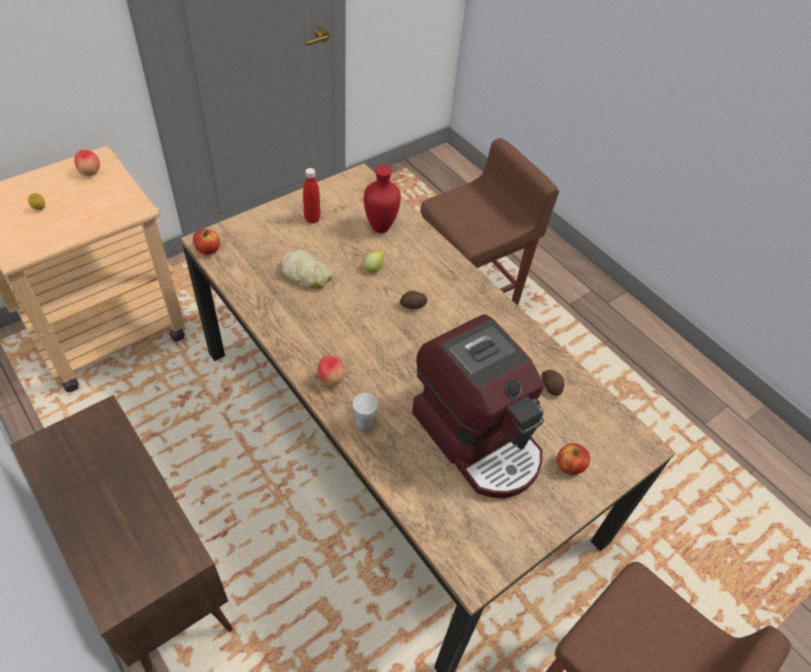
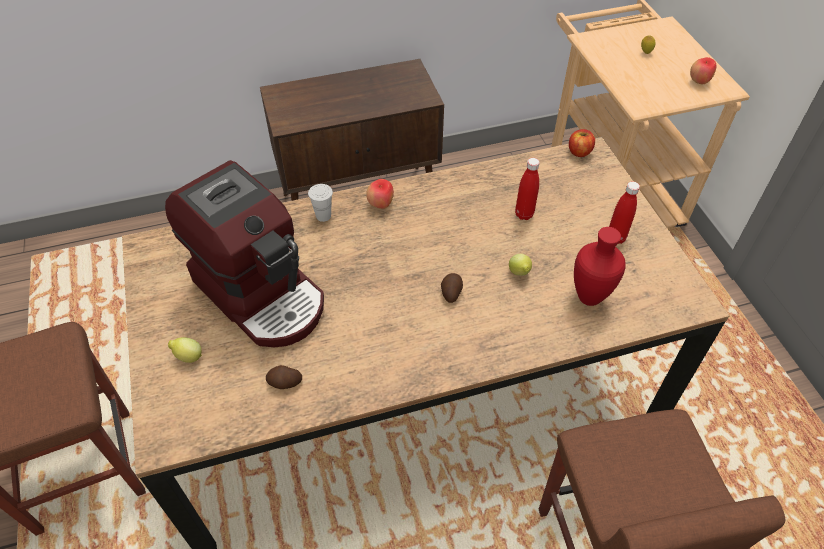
camera: 115 degrees right, 0 degrees up
(305, 275) = (524, 214): bread -> red bottle
(478, 437) = (262, 293): coffee machine -> coffee machine turned 120 degrees counterclockwise
(569, 465) = (188, 357): apple -> lemon

